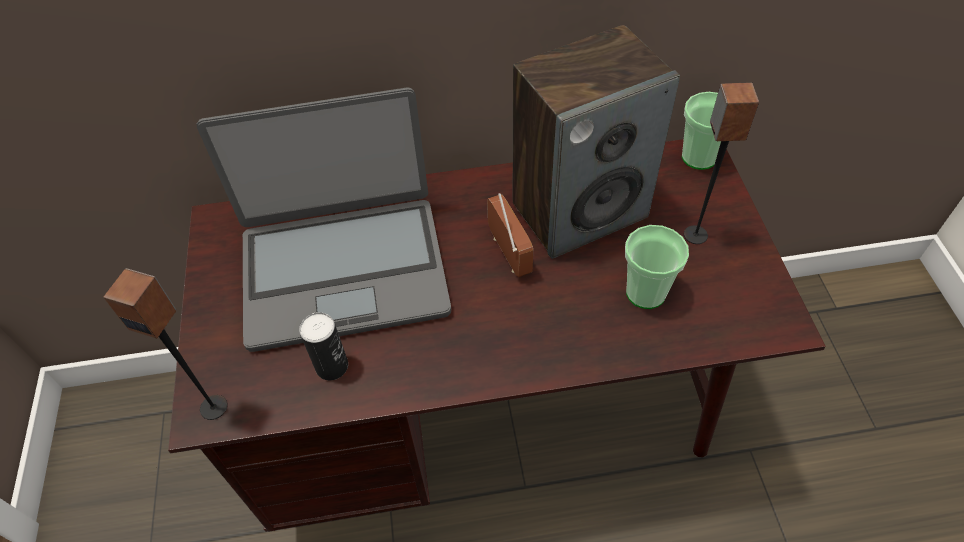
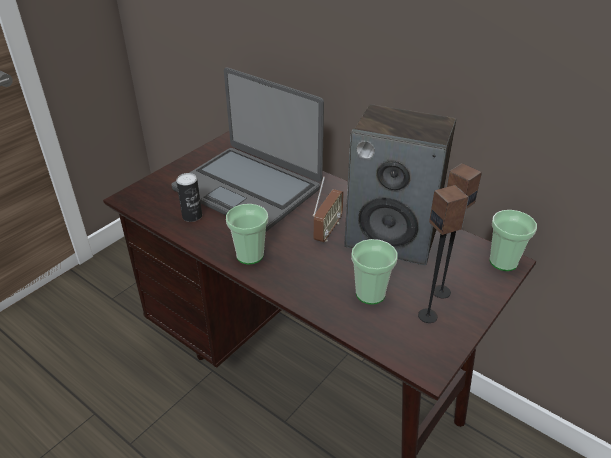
camera: 45 degrees right, 15 degrees down
(214, 406) = (135, 198): speaker -> speaker (428, 316)
(474, 356) = (250, 255): none -> cup

